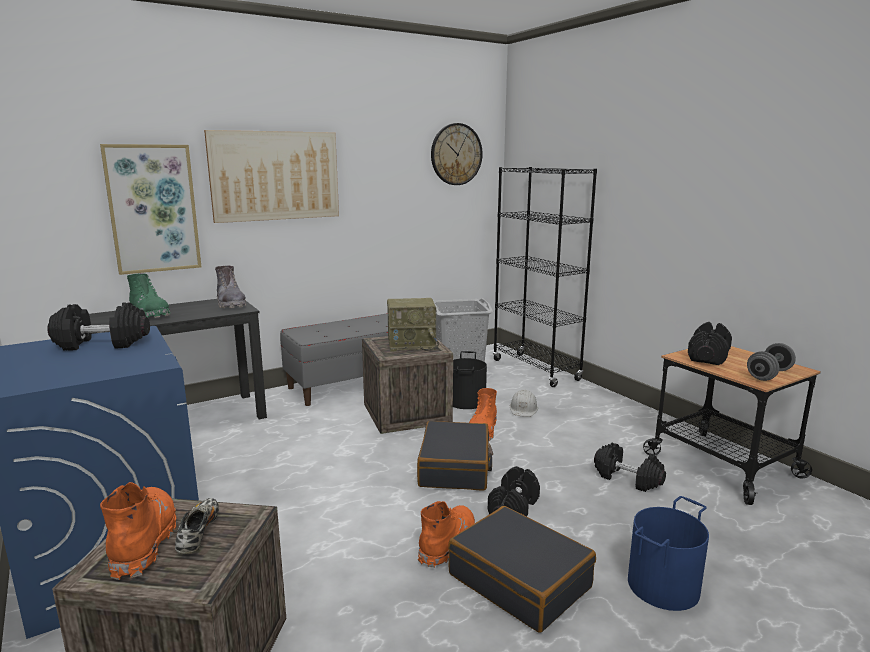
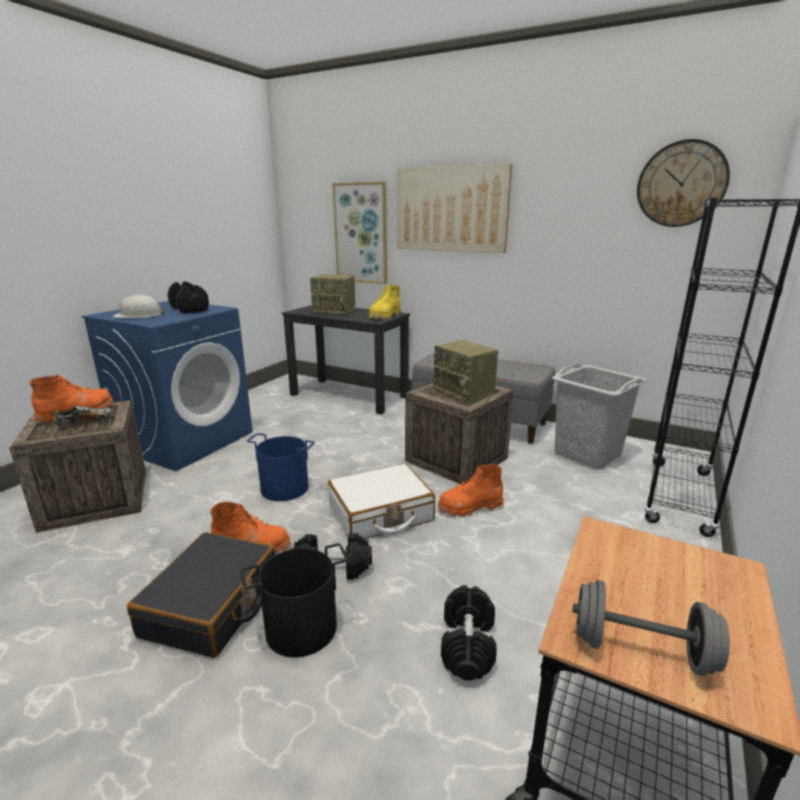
camera: 60 degrees right, 5 degrees up
(149, 314) = (335, 311): green boot -> radio
(230, 304) = (384, 316): grey boot -> yellow boot
(455, 468) = (380, 514): black suitcase -> white suitcase
(465, 401) = (523, 479): black bucket -> black bucket (301, 627)
(523, 409) = (556, 517): white hard hat -> white hard hat (139, 315)
(664, 586) = (238, 726): blue bucket -> blue bucket (284, 488)
(708, 356) = (647, 562): black dumbbell -> none

